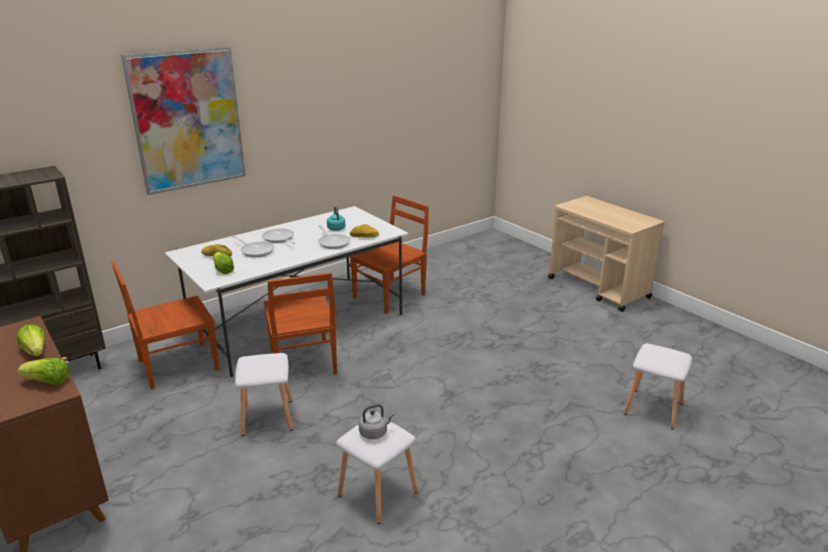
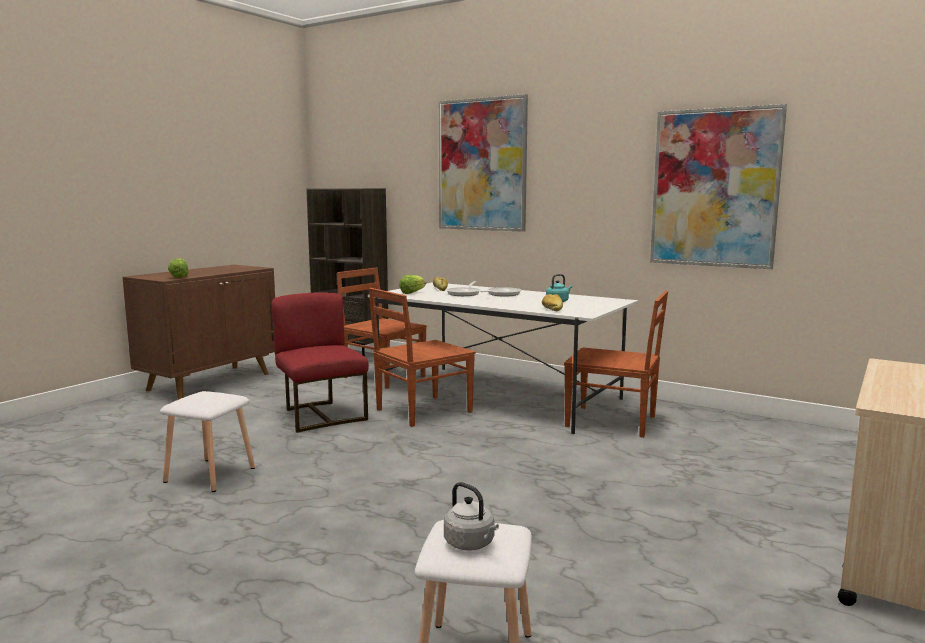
camera: 70 degrees right, 15 degrees down
(35, 351) = (222, 272): lettuce -> none
(267, 417) = (321, 415): white stool -> red chair
(333, 242) = (518, 304): frying pan -> none
(374, 432) = (207, 396): grey kettle -> grey kettle (471, 544)
(382, 113) = (714, 188): none -> picture

